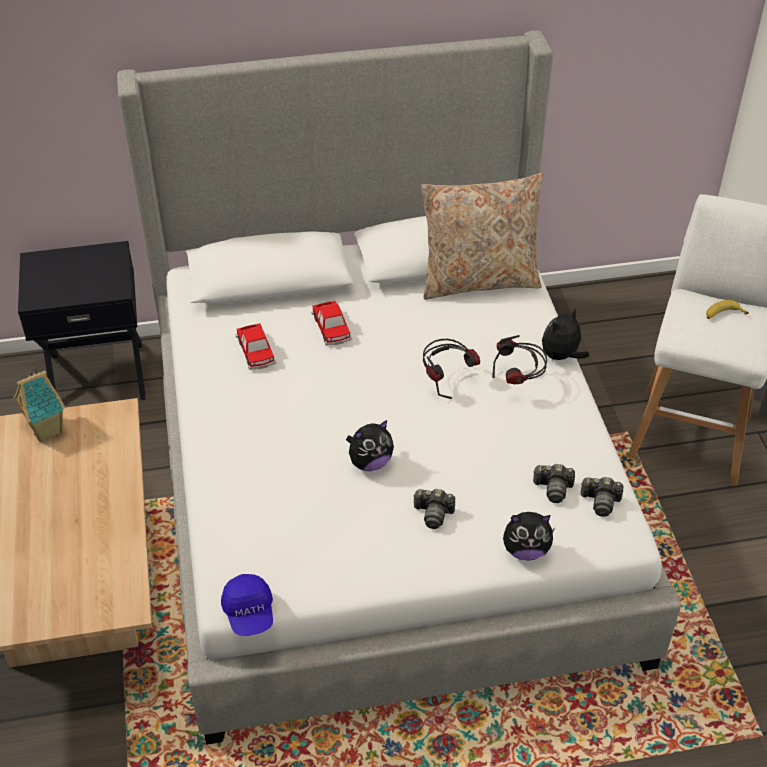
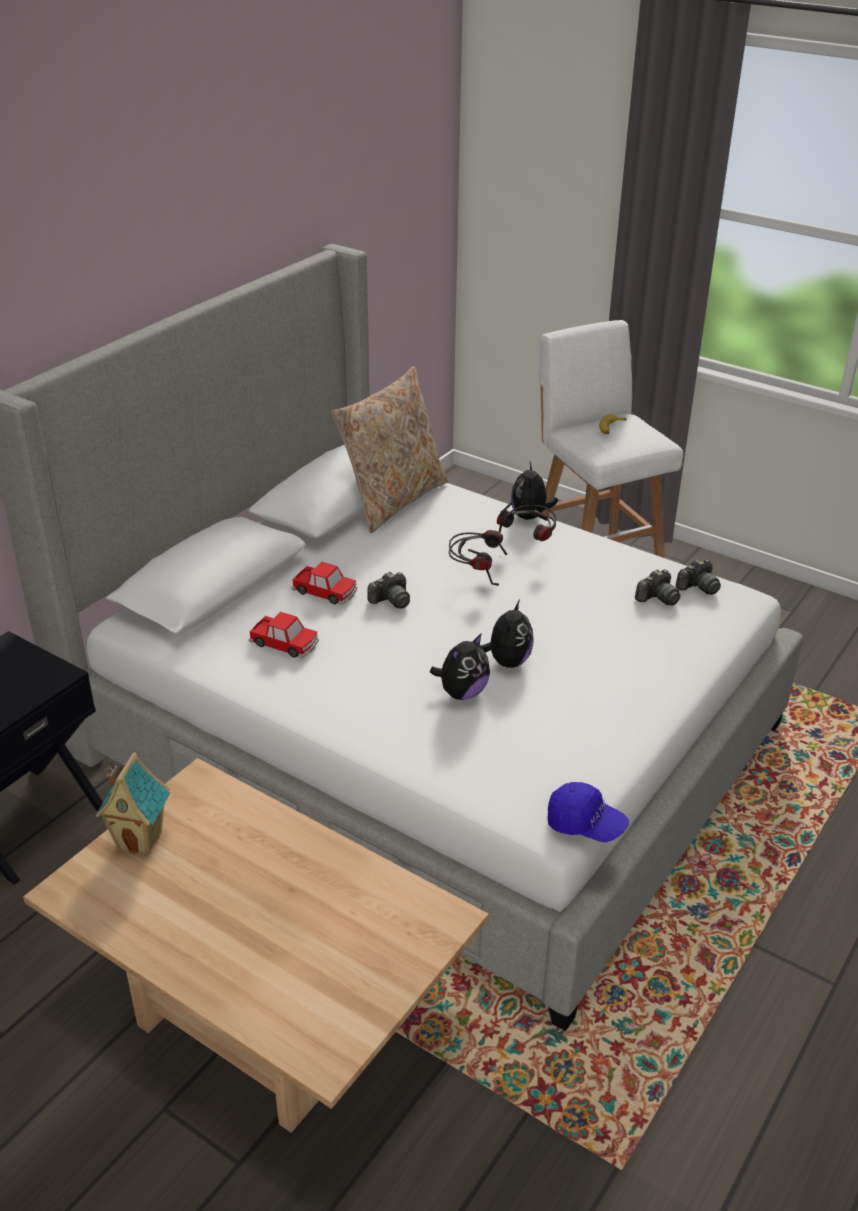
camera: 45 degrees left, 10 degrees down
(433, 514) = (607, 664): camera -> camera (391, 600)
(525, 550) = (701, 646): plush toy -> plush toy (462, 693)

